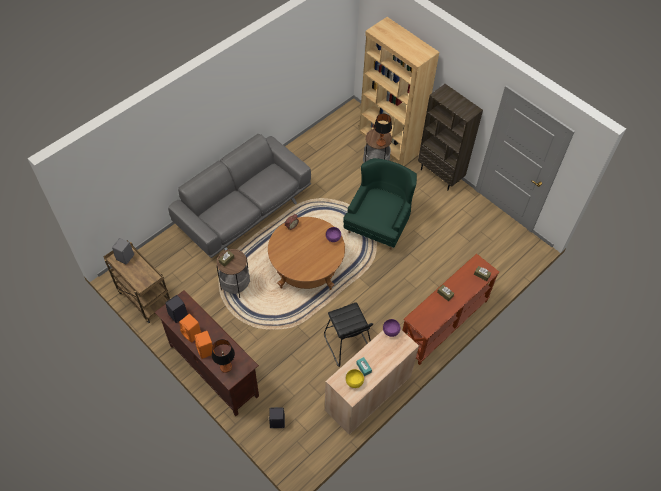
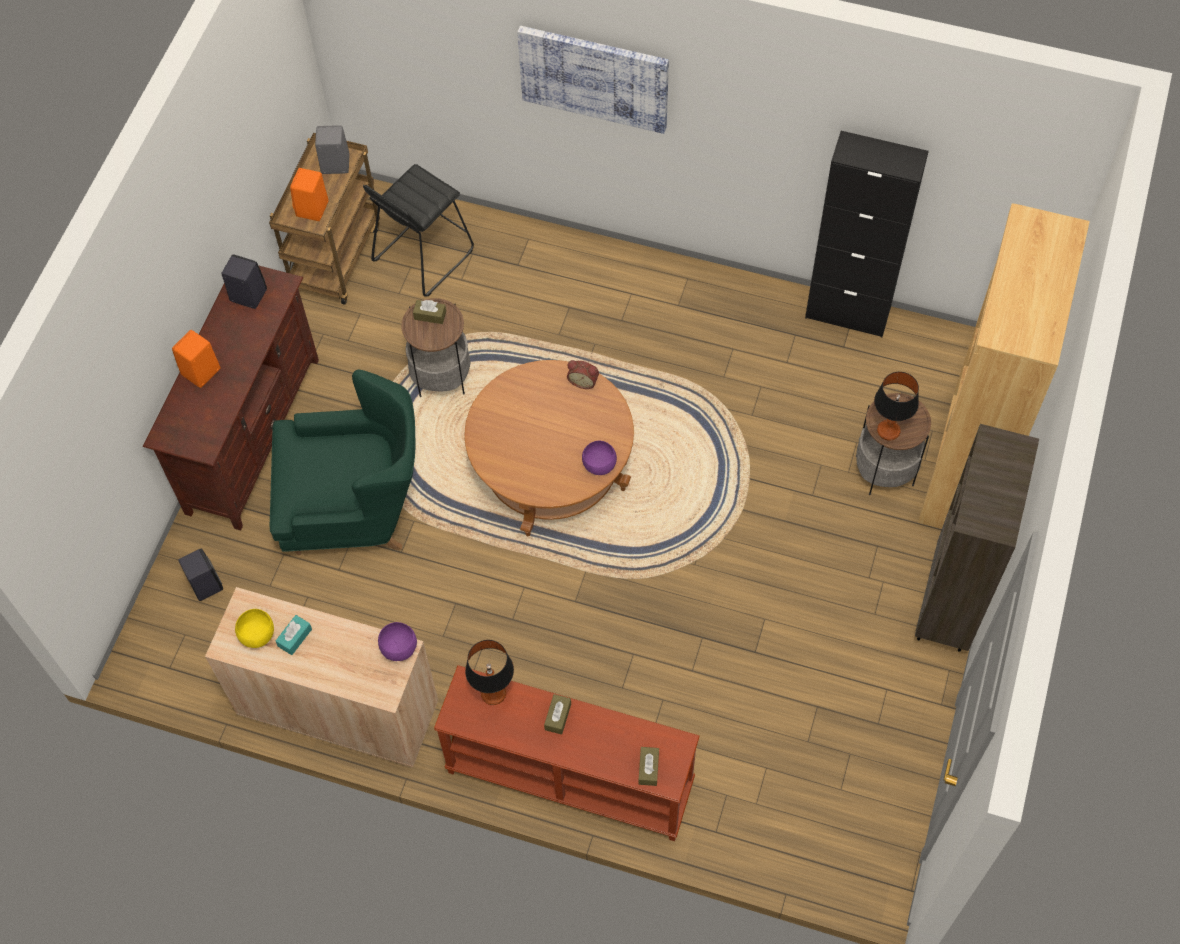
camera: 65 degrees right, 5 degrees up
(192, 334) = (221, 336): orange speaker -> orange speaker (312, 209)
(193, 126) = (594, 76): none -> picture
(226, 367) = (183, 418): table lamp -> table lamp (493, 693)
(244, 209) = (616, 301): grey sofa -> none
(302, 143) = (847, 313): none -> black cabinet
(347, 344) = (422, 622): black stool -> black stool (423, 255)
(379, 223) = (740, 546): green armchair -> green armchair (354, 504)

